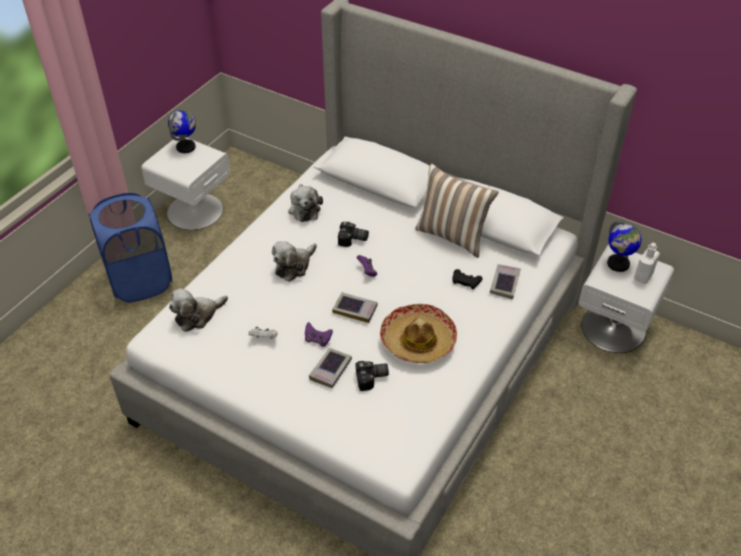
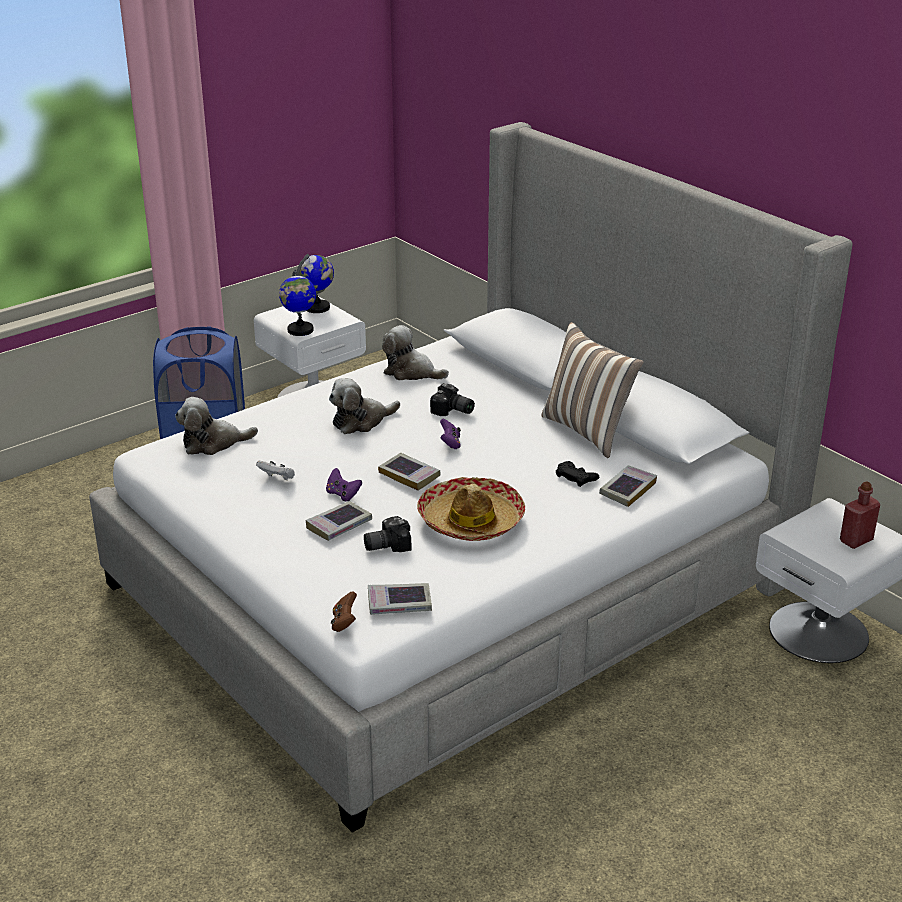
camera: 20 degrees right, 15 degrees down
(304, 209) = (411, 372): plush toy -> plush toy turned 105 degrees clockwise
(372, 379) = (386, 545): camera -> camera turned 150 degrees clockwise
(381, 459) = (344, 623): none -> brown game controller
(409, 431) = (399, 604): none -> book
(618, 264) = (826, 521): globe -> globe (300, 330)
(643, 276) = (856, 541): white bottle -> red bottle

